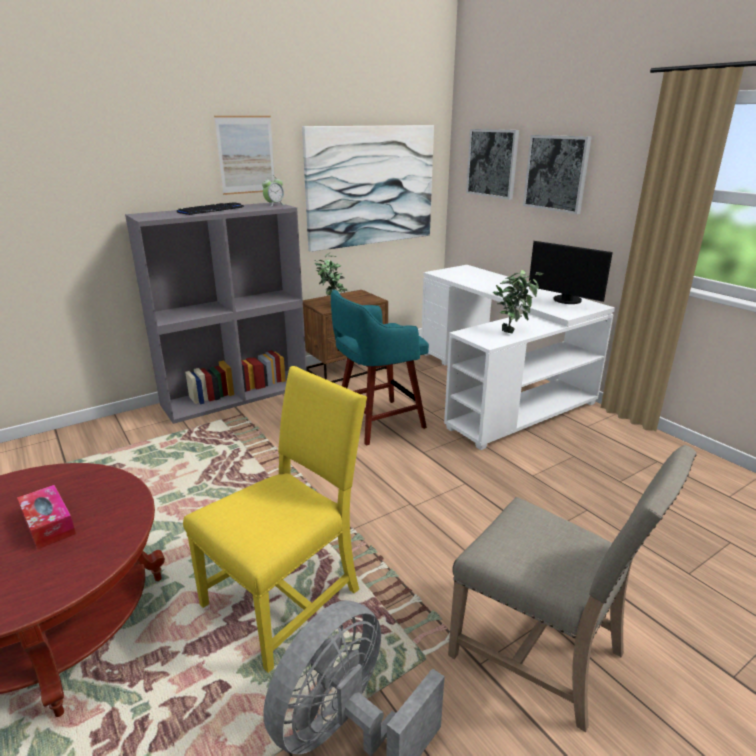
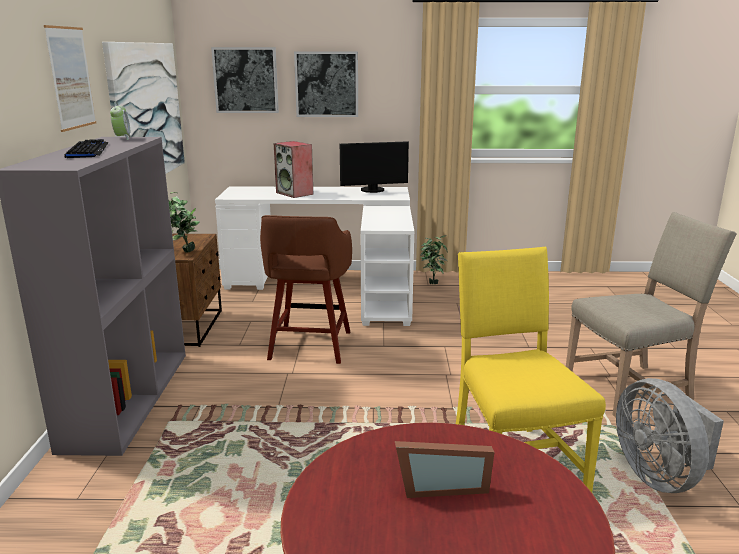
camera: 55 degrees left, 5 degrees down
(48, 524) = (440, 486): tissue box -> picture frame
(377, 422) = (309, 347): turquoise stool -> brown stool
(491, 284) = (295, 193): none -> speaker
(512, 331) = (391, 217): potted plant -> potted plant (432, 282)

